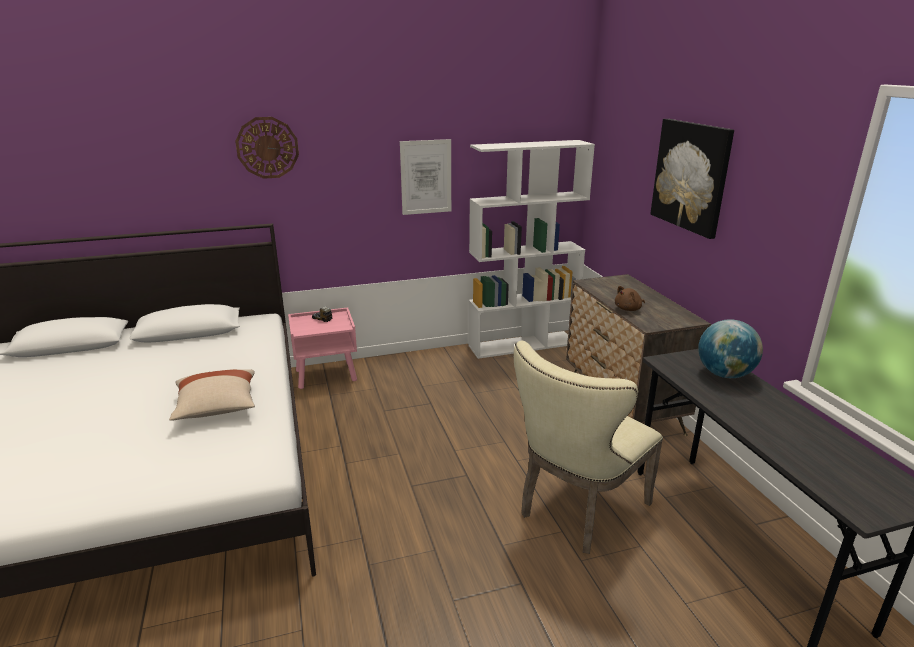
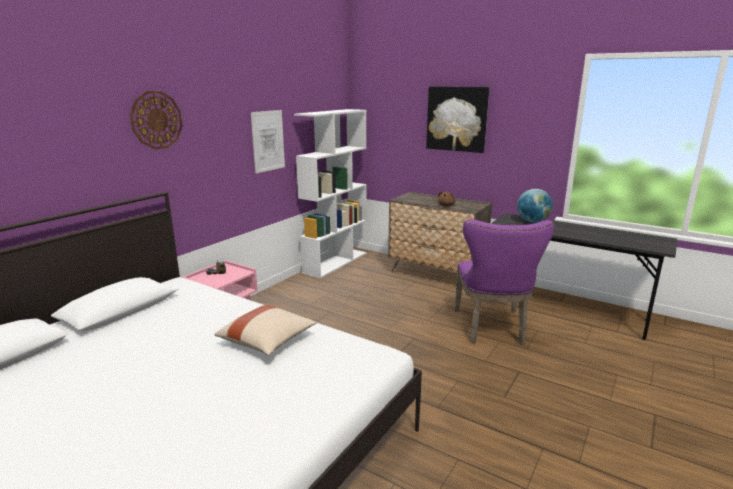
camera: 40 degrees left, 5 degrees down
(578, 511) = (492, 329): beige chair -> purple chair

